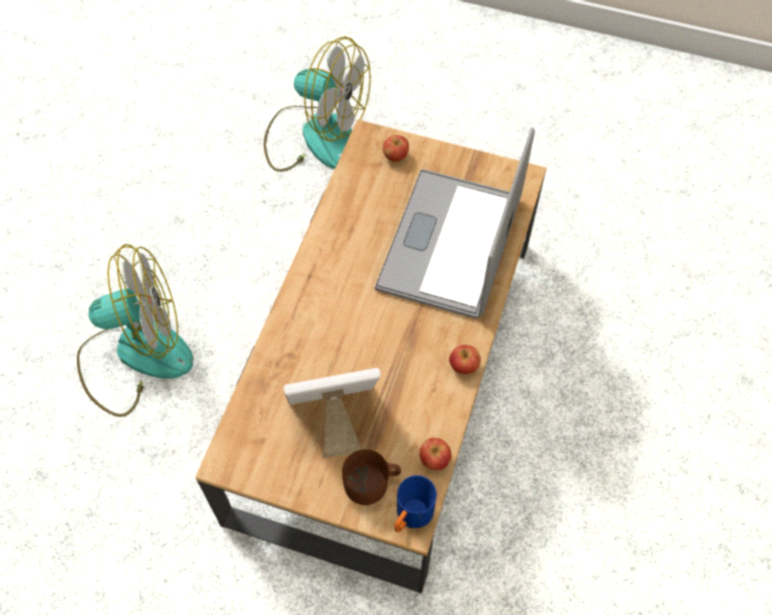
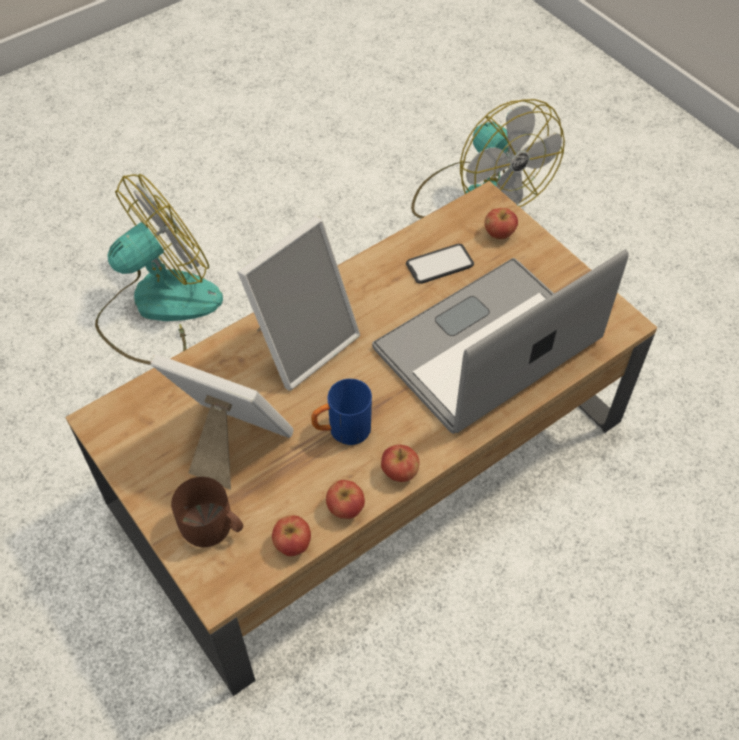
camera: 35 degrees right, 5 degrees down
(135, 355) = (158, 308): fan -> fan turned 60 degrees counterclockwise
(324, 316) = (302, 343): none -> picture frame
(373, 202) = (439, 264): none -> phone
(410, 517) = (222, 584): blue mug -> blue mug (342, 431)
(448, 413) = (345, 508): none -> apple

